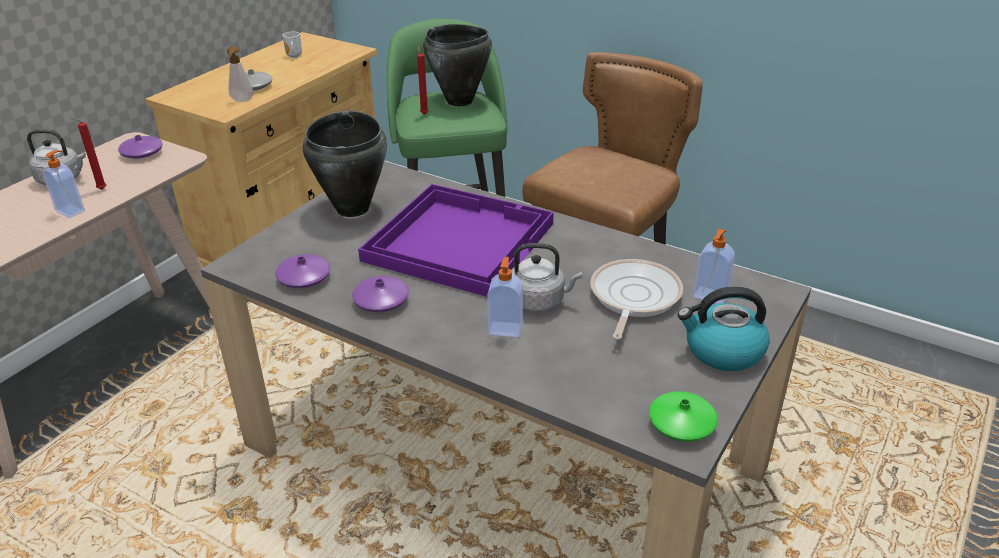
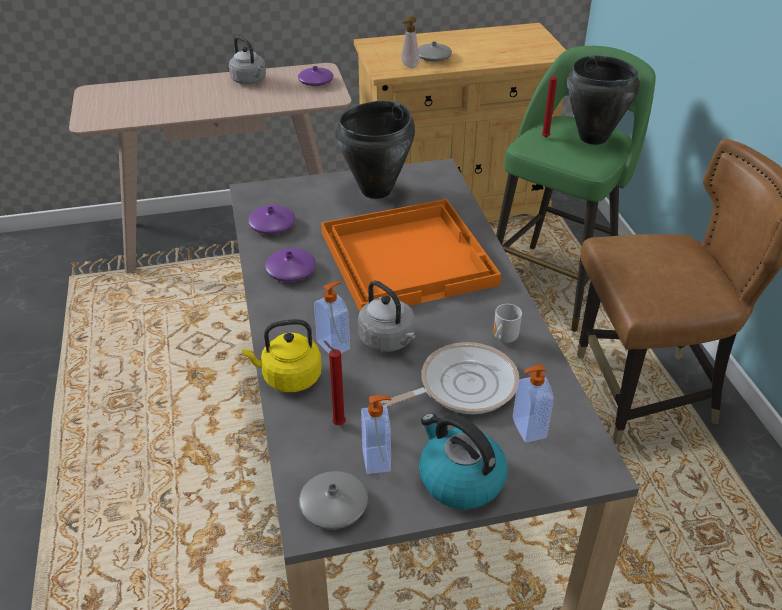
camera: 45 degrees right, 5 degrees up
(71, 211) = (225, 106): soap dispenser -> soap dispenser (377, 459)
(100, 189) = (258, 98): red candle -> red candle (337, 423)
(293, 56) = (499, 43): mug -> mug (503, 339)
(458, 240) = (408, 257): purple tray -> orange tray
(510, 371) = (288, 378): none -> yellow kettle
(681, 424) = (334, 506): green vase -> grey vase

